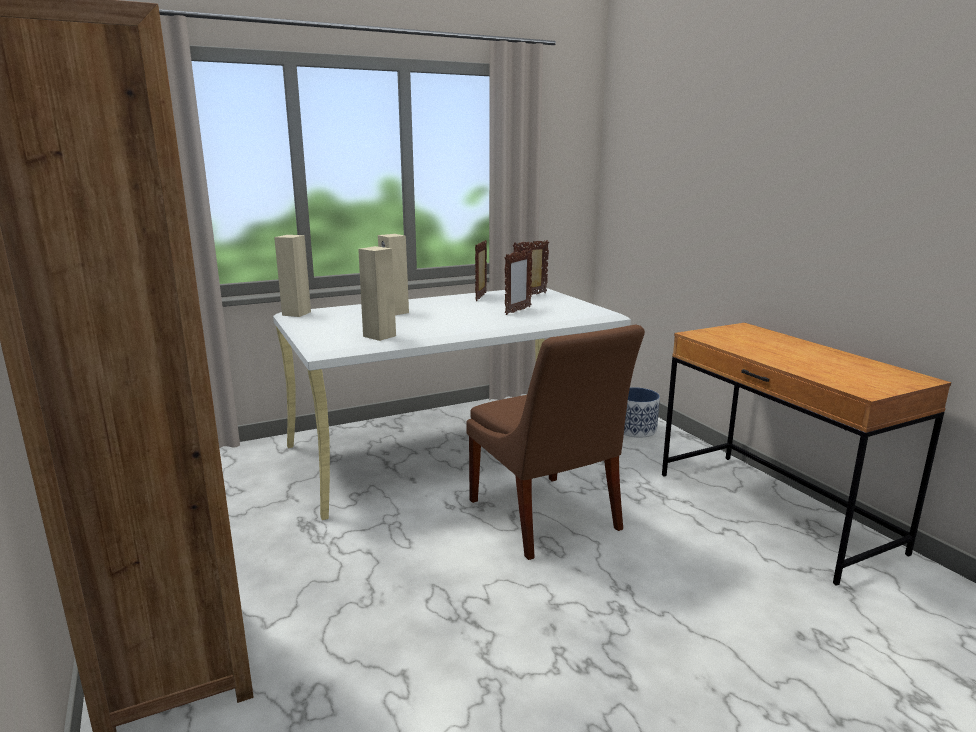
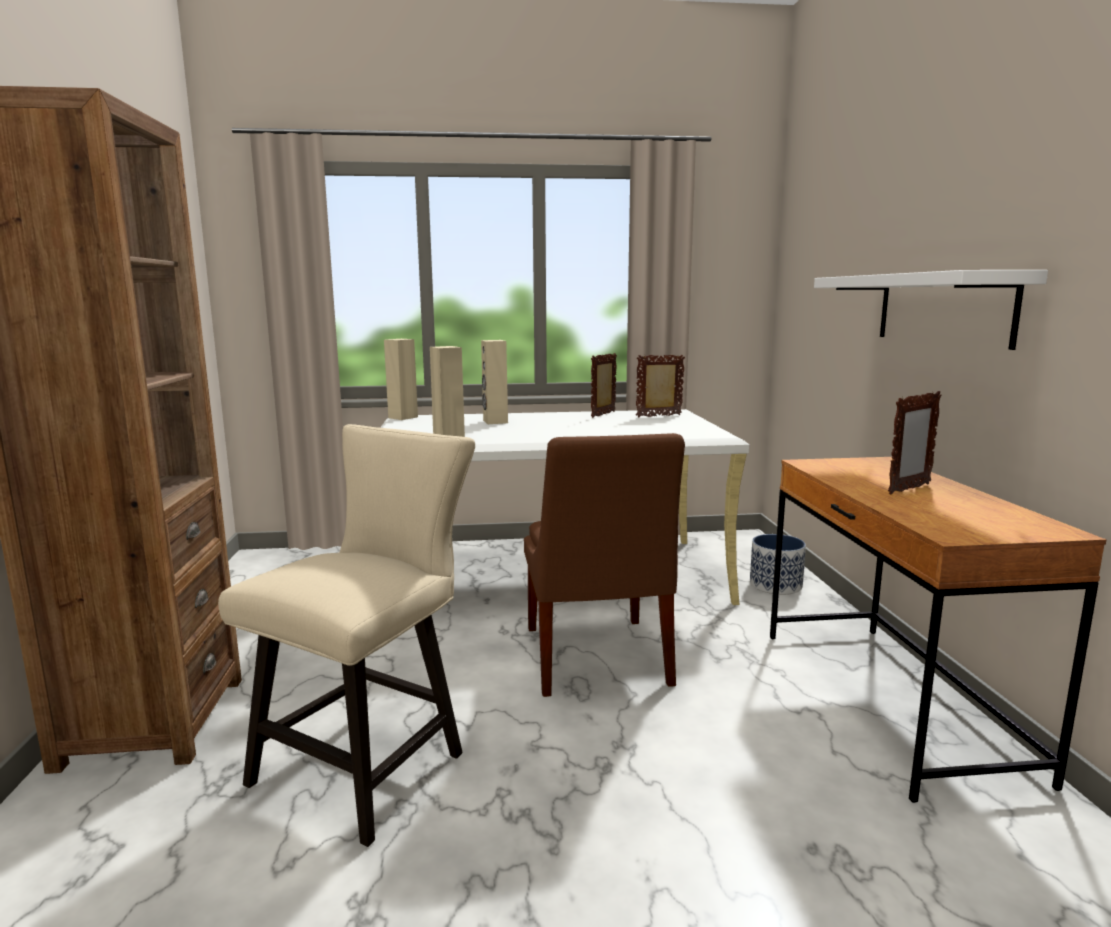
camera: 20 degrees right, 5 degrees down
(427, 652) = (370, 762): none -> beige chair
(517, 311) = (623, 428): picture frame -> picture frame (908, 489)
(791, 207) = (942, 308): none -> white shelf

